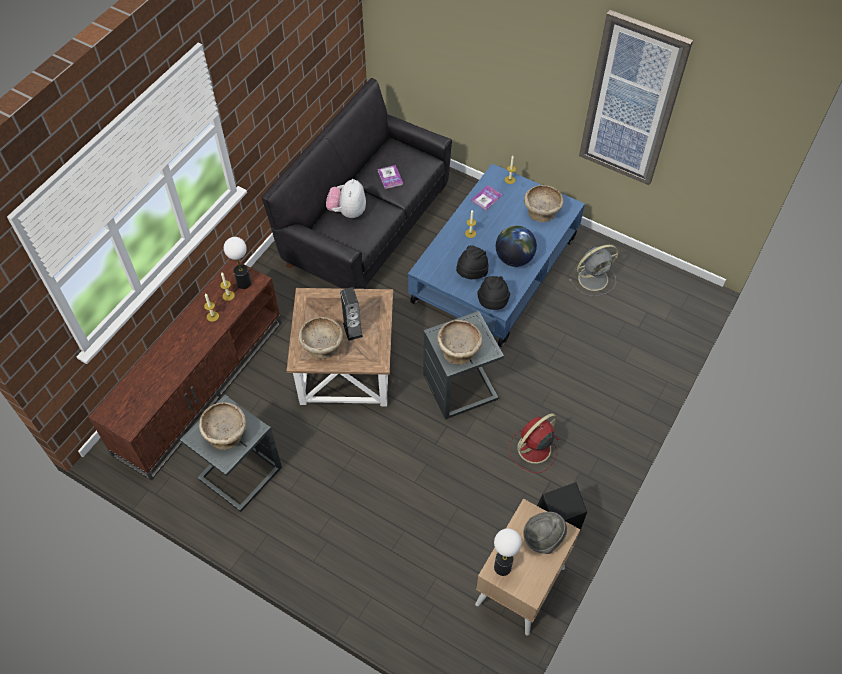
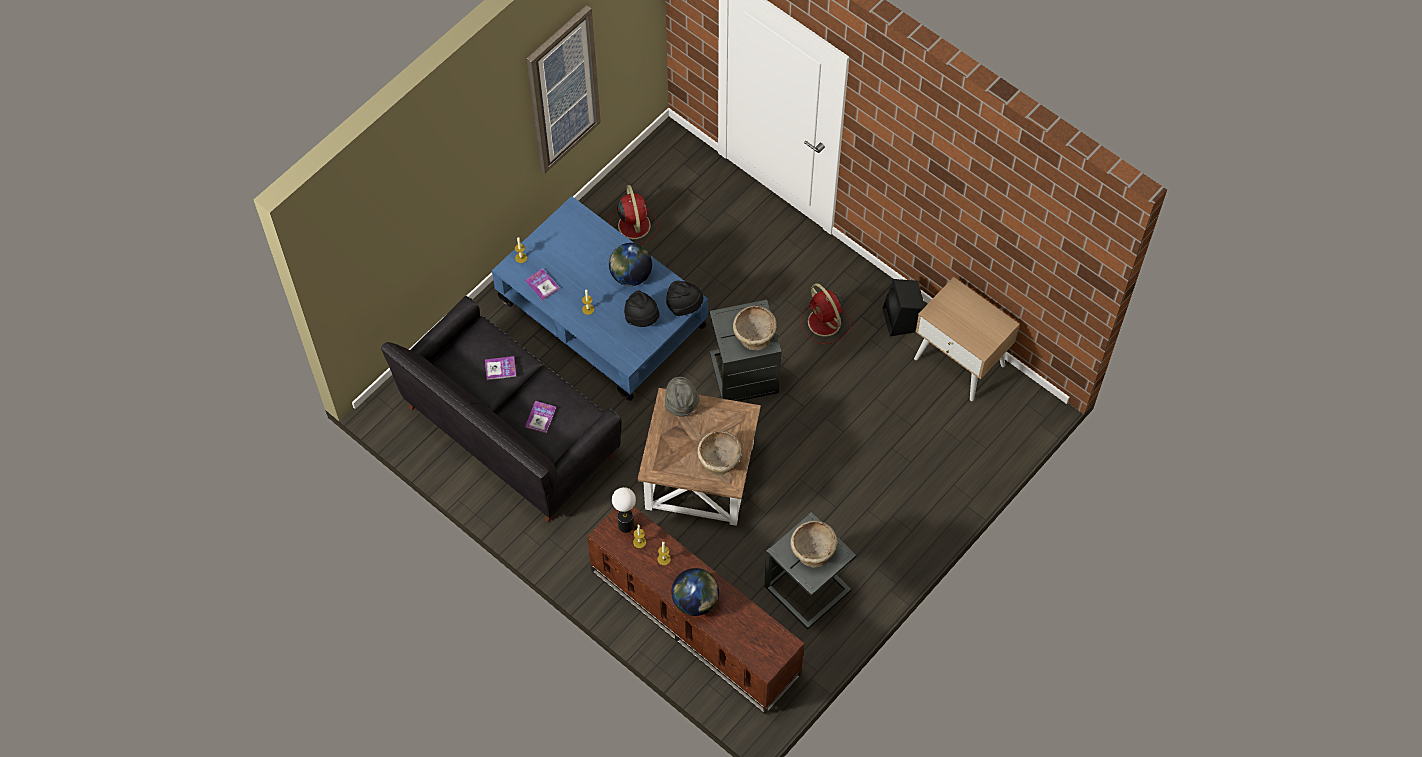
camera: 80 degrees left, 5 degrees up
(171, 347) = (695, 601): none -> globe
(348, 211) = (540, 417): plush toy -> book
(352, 329) = (703, 431): speaker -> none
(502, 567) = (979, 341): table lamp -> none
(541, 213) = (575, 238): beige bowl -> none
(543, 538) = (957, 306): grey hat -> grey hat (681, 404)
(594, 278) = (633, 224): grey fan -> red fan

